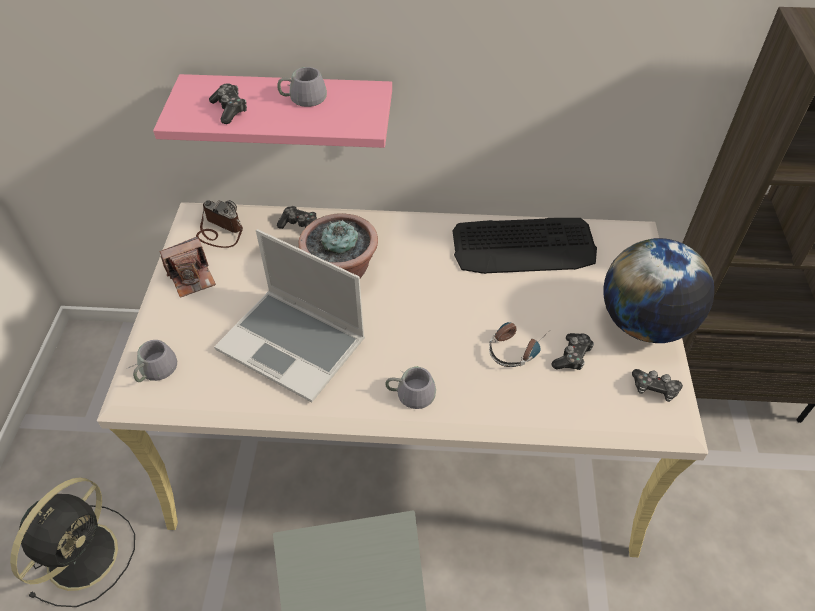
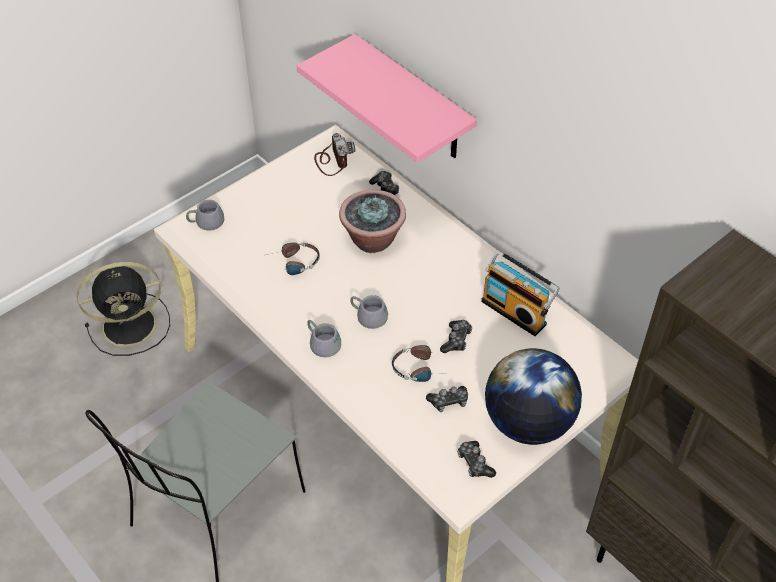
camera: 45 degrees right, 0 degrees up
(192, 278) = (284, 180): camera -> none
(230, 109) = (353, 77): game controller -> game controller (456, 340)
(294, 345) = (293, 263): laptop -> headphones
(302, 96) = (406, 94): grey mug -> grey mug (370, 313)
(524, 246) = (515, 311): keyboard -> radio

